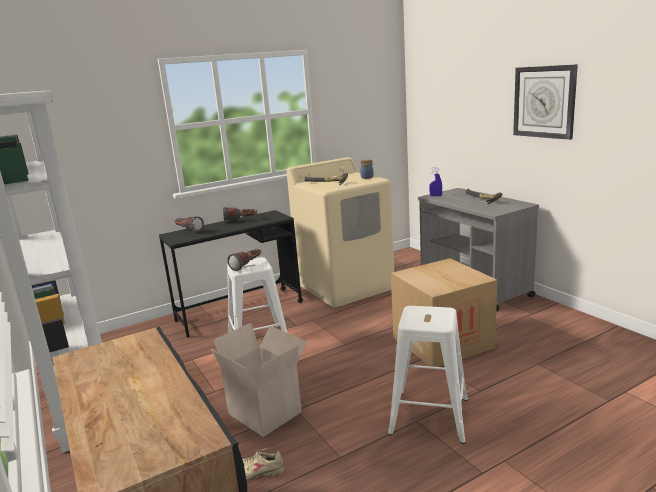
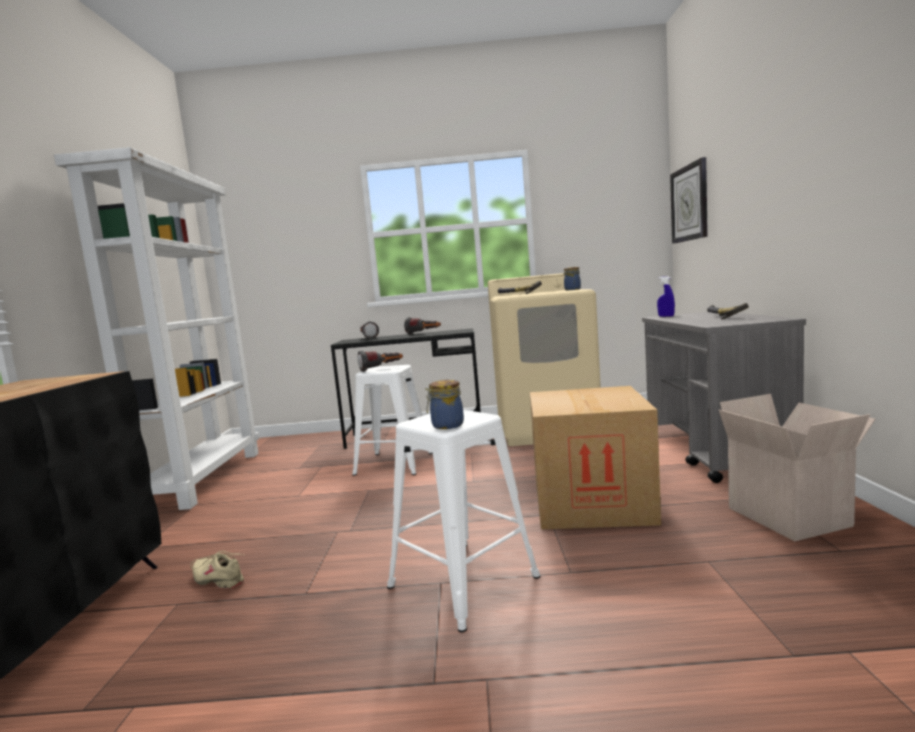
camera: 30 degrees right, 10 degrees down
(267, 412) = (309, 526): cardboard box -> cardboard box (791, 516)
(438, 323) = (446, 425): none -> jar
(544, 102) = (813, 151): wall clock -> wall clock (690, 203)

